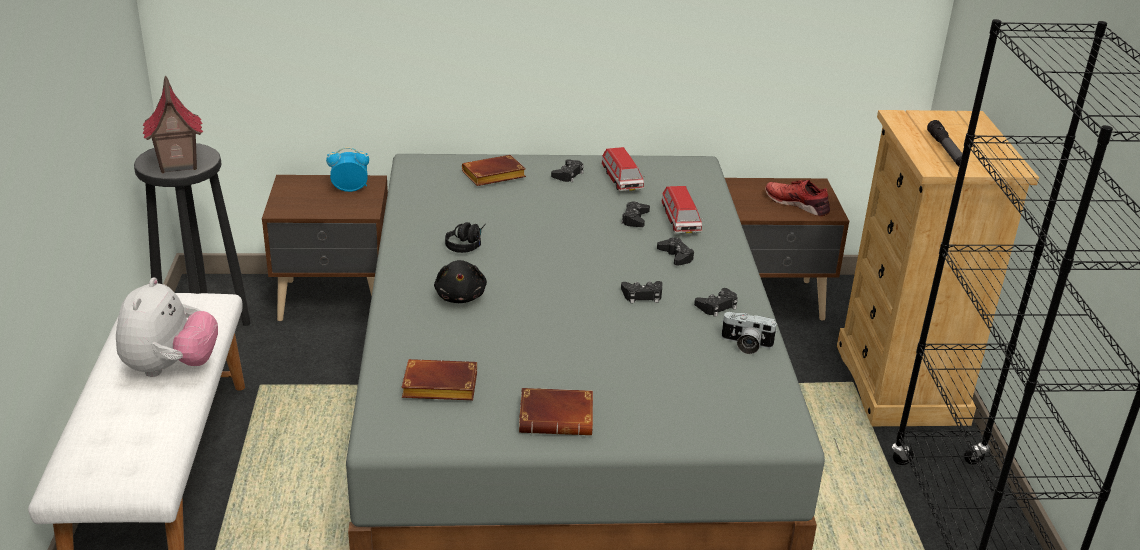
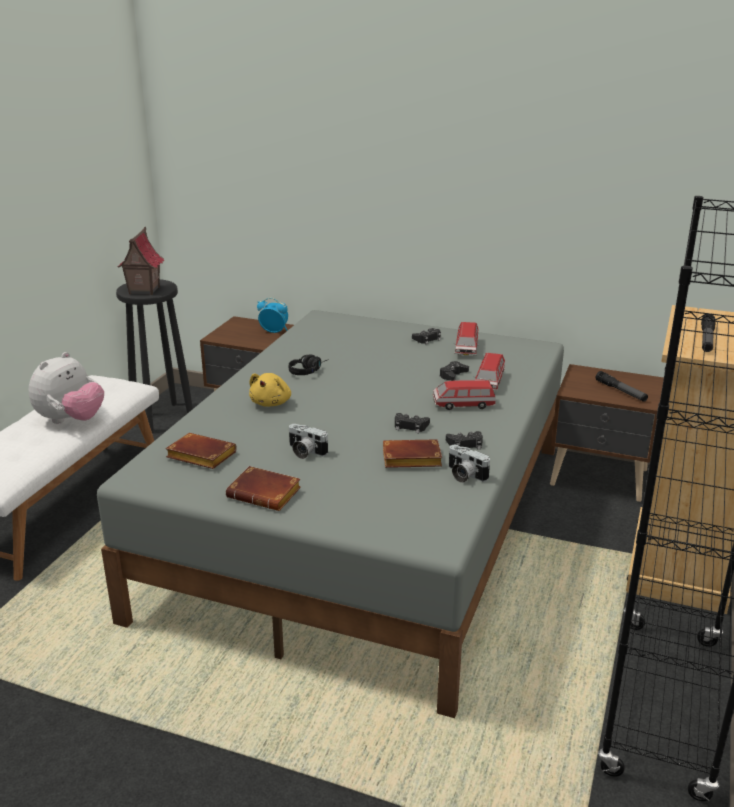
camera: 25 degrees right, 5 degrees down
(460, 296) = (271, 403): black plush toy -> yellow plush toy
(492, 176) = (368, 332): brown book -> brown book (410, 460)
(555, 354) = (305, 452): none -> camera
(676, 256) = (463, 405): black game controller -> toy car
(797, 203) = (621, 391): red shoe -> flashlight

